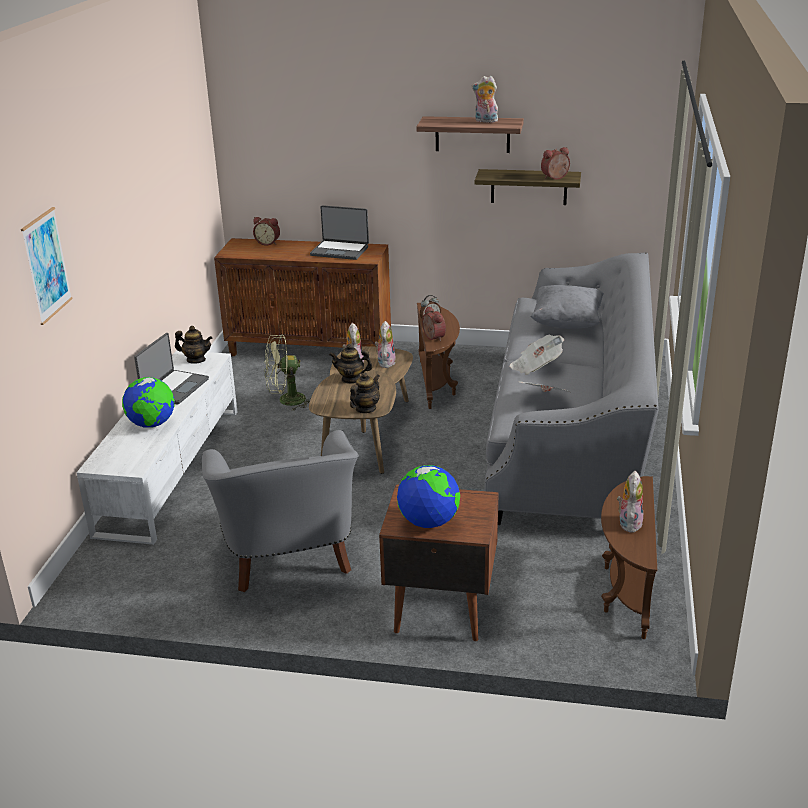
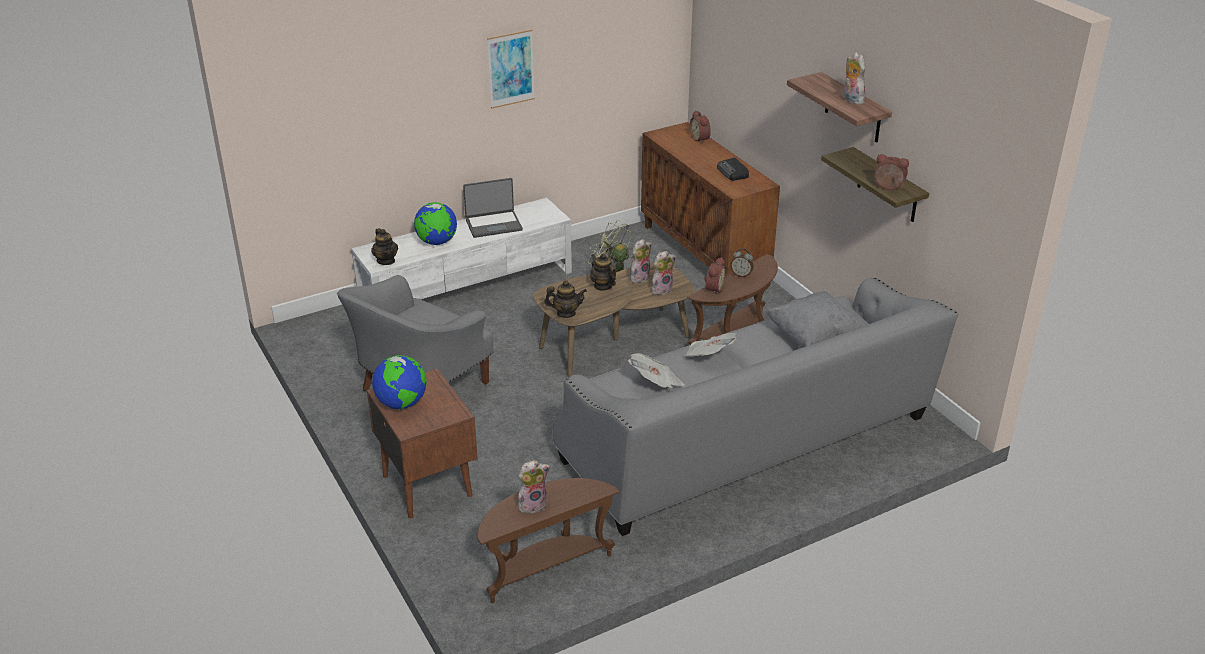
camera: 50 degrees right, 5 degrees up
(46, 265) = (354, 88): picture -> picture (511, 68)
(196, 360) = (542, 212): teapot -> teapot (386, 260)
(340, 251) = (733, 173): laptop -> radio

